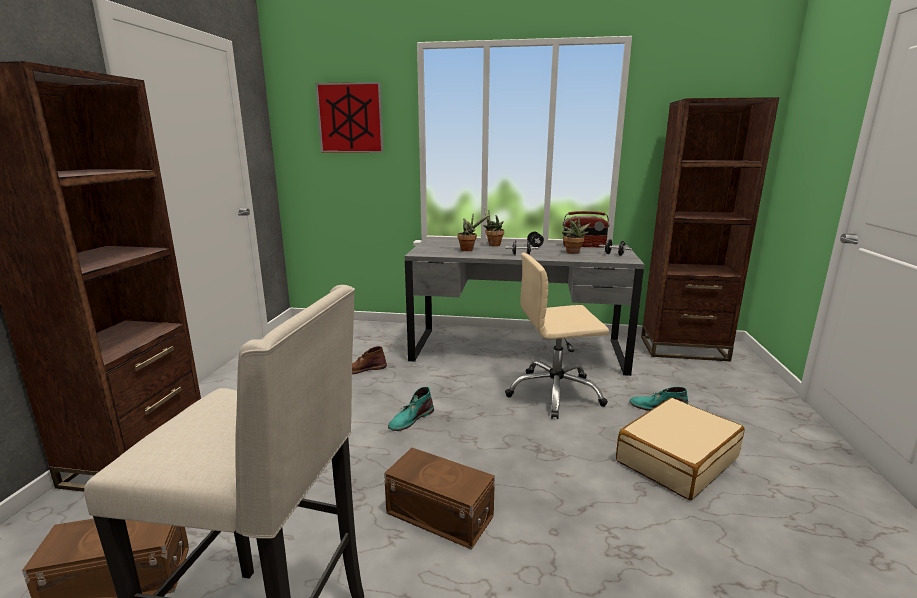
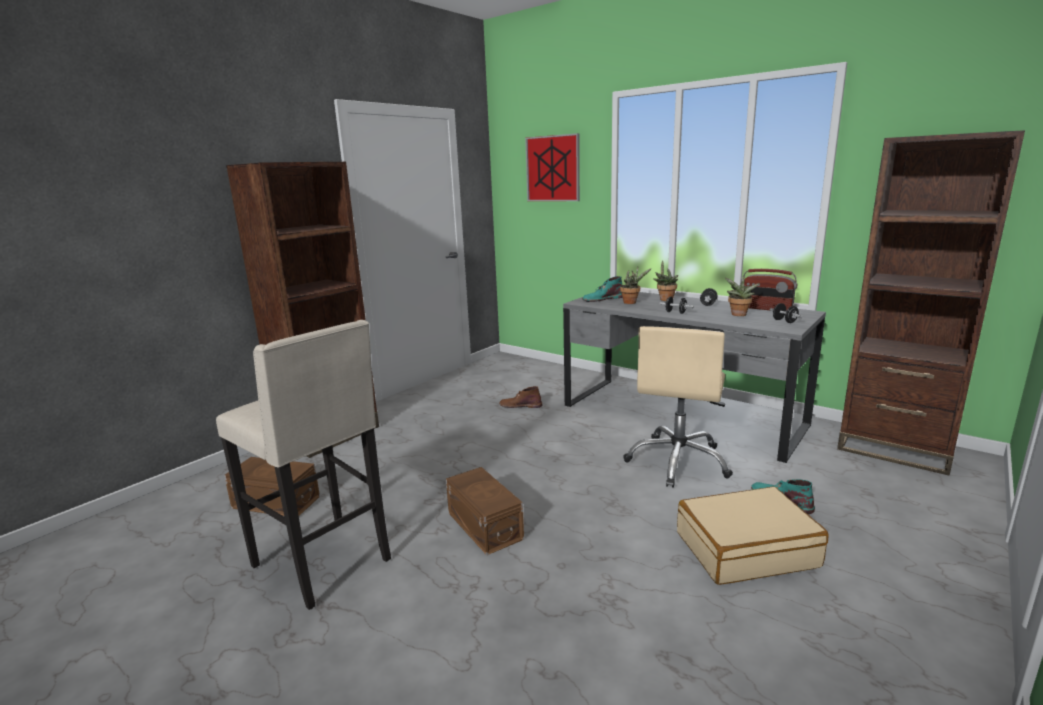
camera: 30 degrees right, 0 degrees up
(410, 419) = (524, 453): turquoise boot -> turquoise boot (602, 299)
(555, 393) = (678, 461): beige office chair -> beige office chair turned 90 degrees counterclockwise

